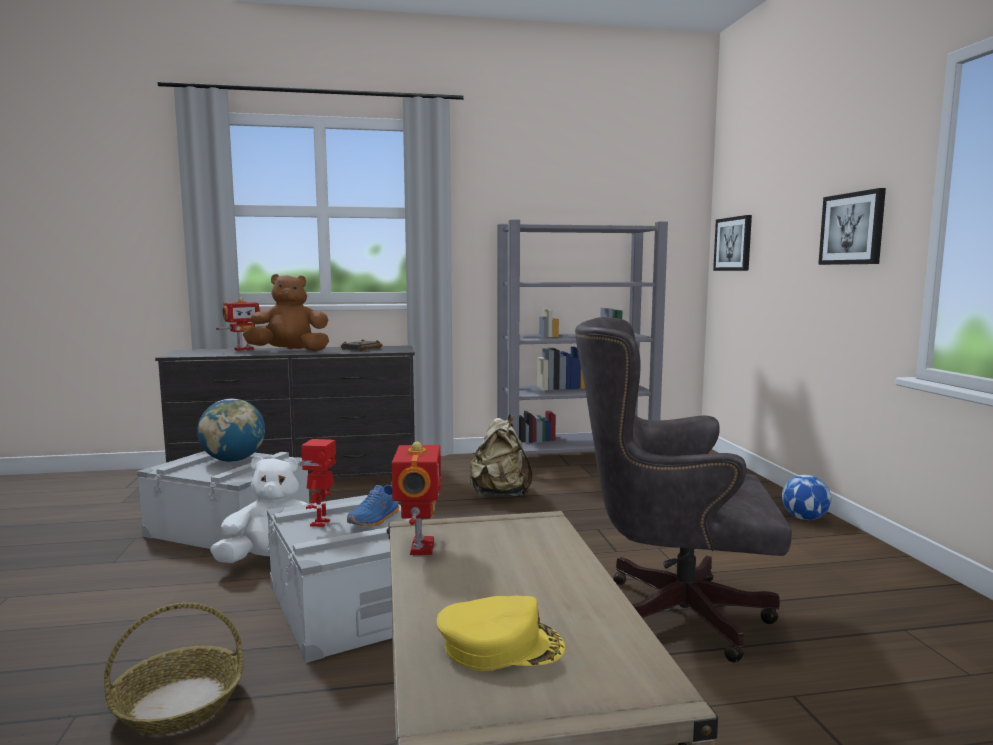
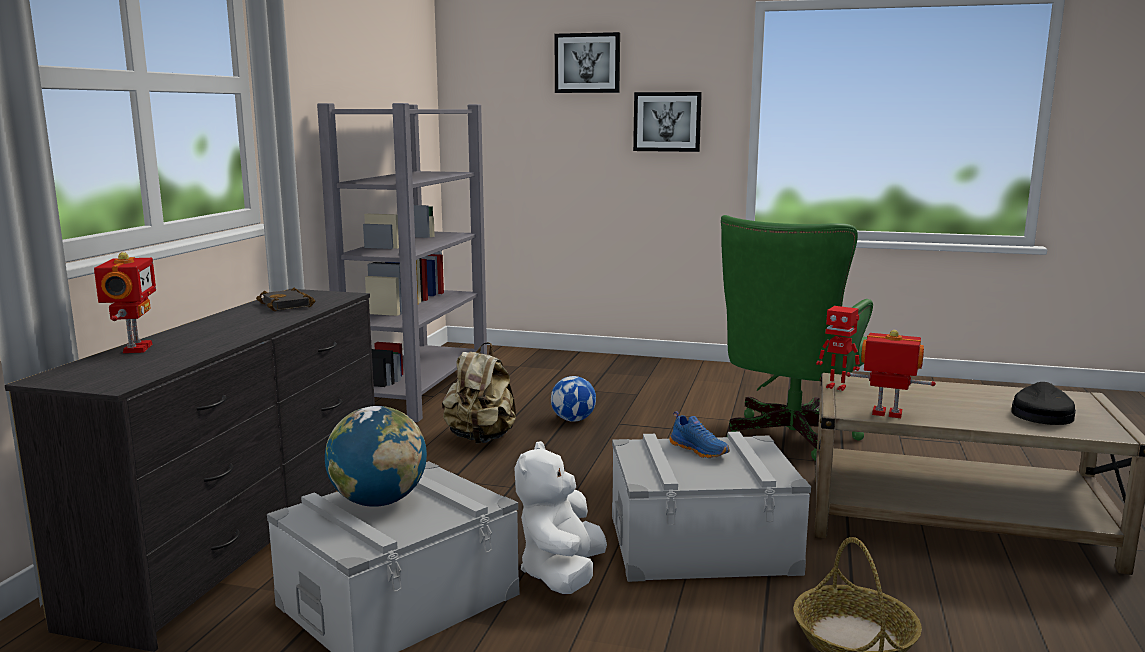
camera: 65 degrees left, 5 degrees up
(290, 351) = (236, 331): brown plush toy -> none
(321, 523) = (695, 471): toy robot -> toy robot (836, 387)
(500, 645) = (1041, 414): yellow cap -> black cap
(671, 613) = (789, 438): grey office chair -> green office chair
(733, 244) = (490, 126): picture -> picture (587, 63)
(804, 518) = (664, 365): football -> football (573, 420)

